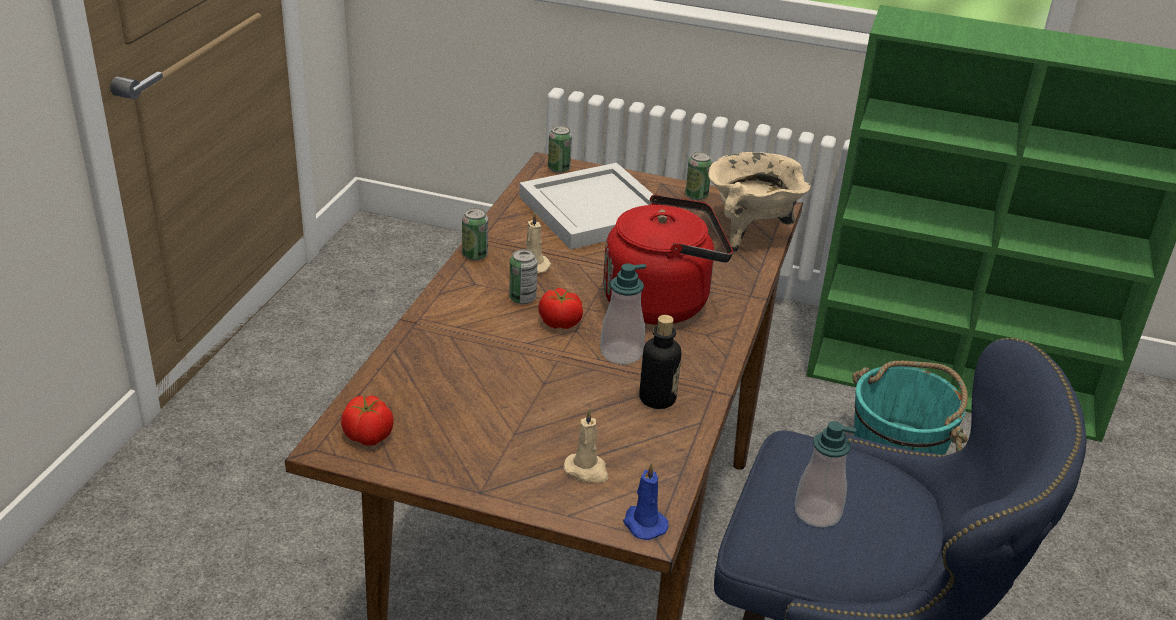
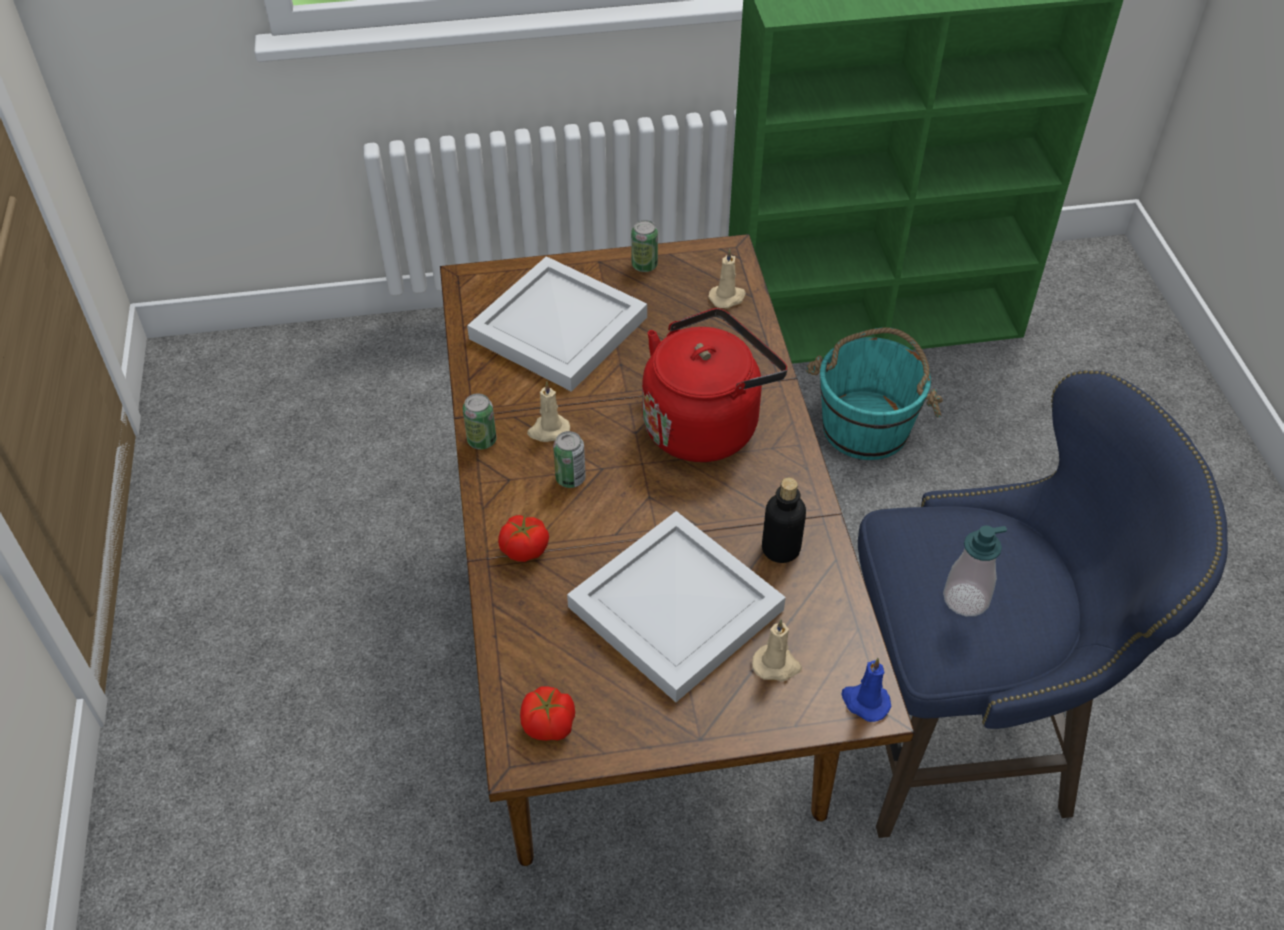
camera: 25 degrees left, 15 degrees up
(532, 403) = (672, 608): none -> white tray
(559, 168) = (482, 281): can -> none
(560, 323) = (629, 495): tomato -> tomato (524, 550)
(621, 353) = (711, 507): soap dispenser -> none
(750, 234) = (728, 297): beige cooking pot -> beige candle

